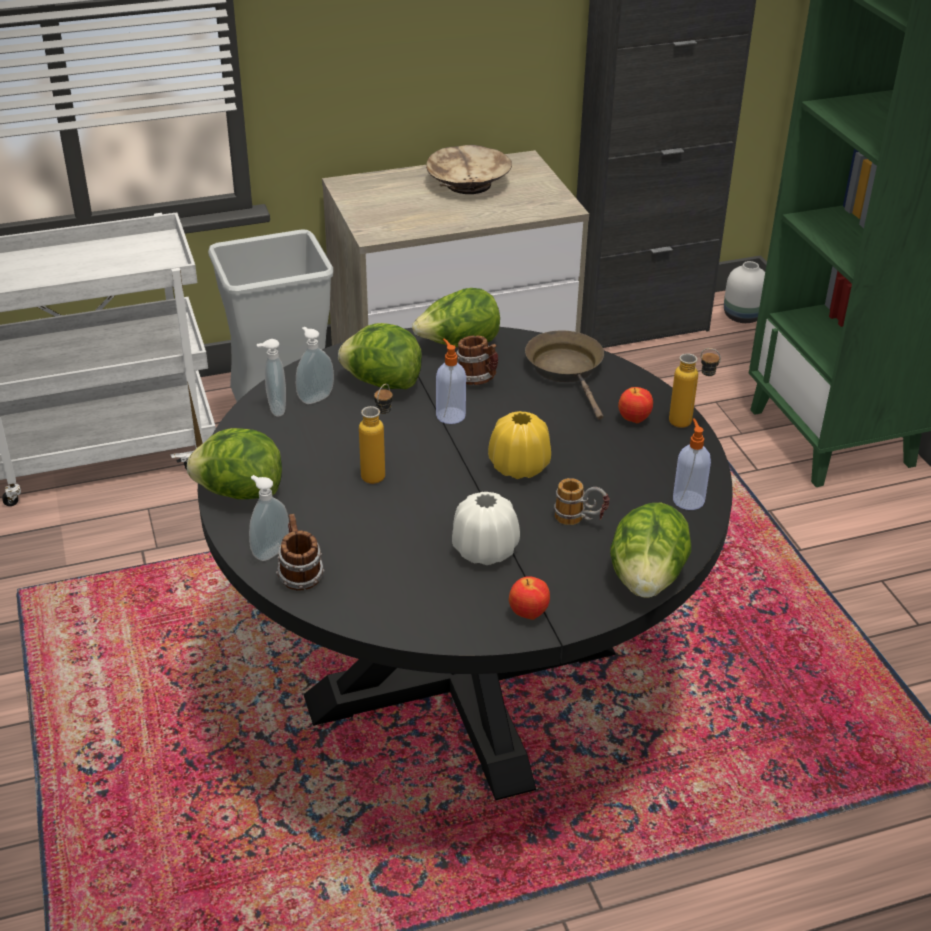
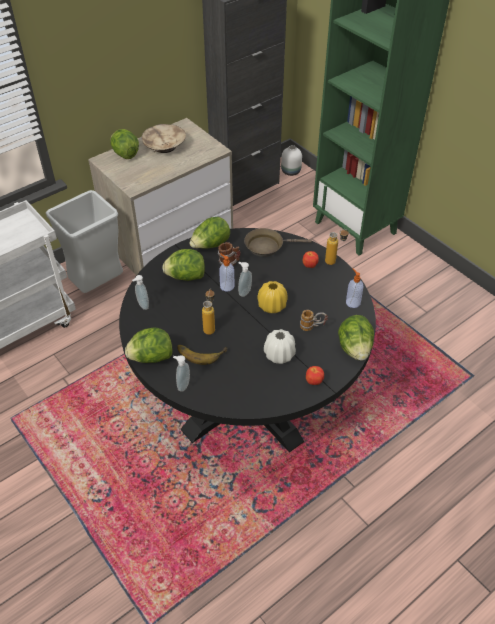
camera: 20 degrees left, 10 degrees up
(299, 575) = (203, 393): mug -> none
(315, 397) = (158, 293): soap dispenser -> soap dispenser (244, 292)
(336, 507) = (201, 352): none -> banana
(390, 183) = (125, 154): none -> lettuce
(567, 370) = (267, 246): brown frying pan -> brown frying pan turned 60 degrees counterclockwise

